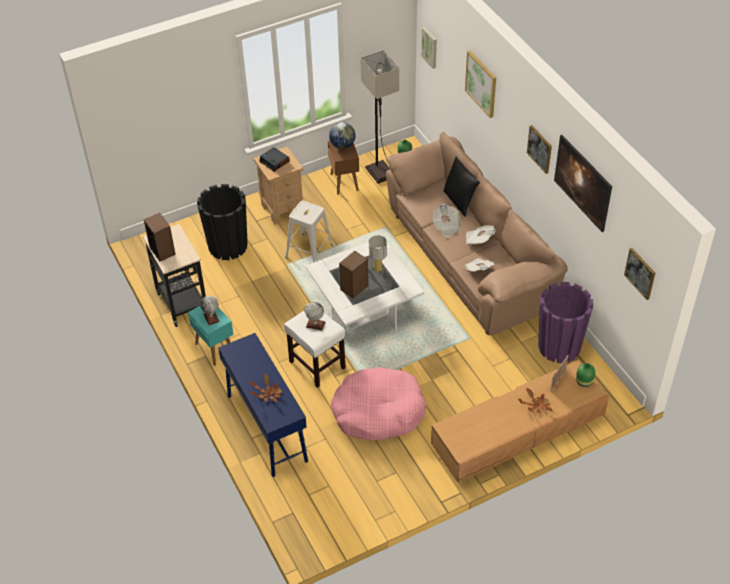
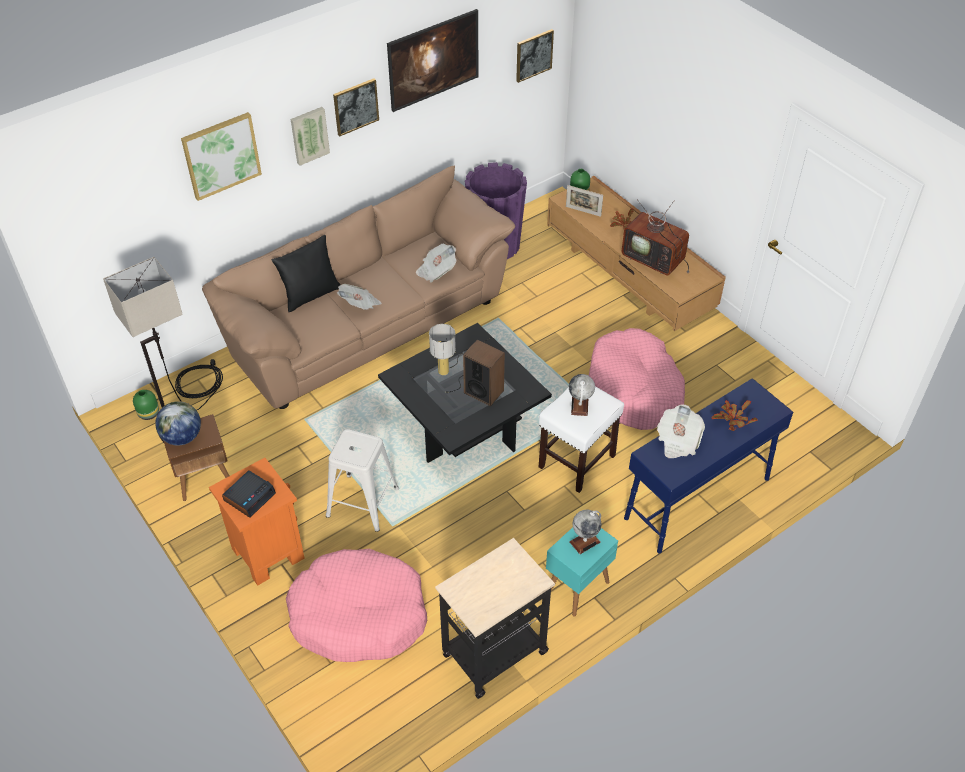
camera: 100 degrees left, 0 degrees up
(162, 251) = (505, 595): speaker -> none
(228, 246) = (358, 615): black planter -> pink dog bed
(283, 209) = (268, 552): beige nightstand -> orange nightstand
(364, 307) = (464, 424): white coffee table -> black coffee table
(430, 47) = (86, 240): picture -> picture (309, 135)
(479, 240) = (383, 273): newspaper -> newspaper (677, 441)
(489, 419) = (655, 259): none -> television

